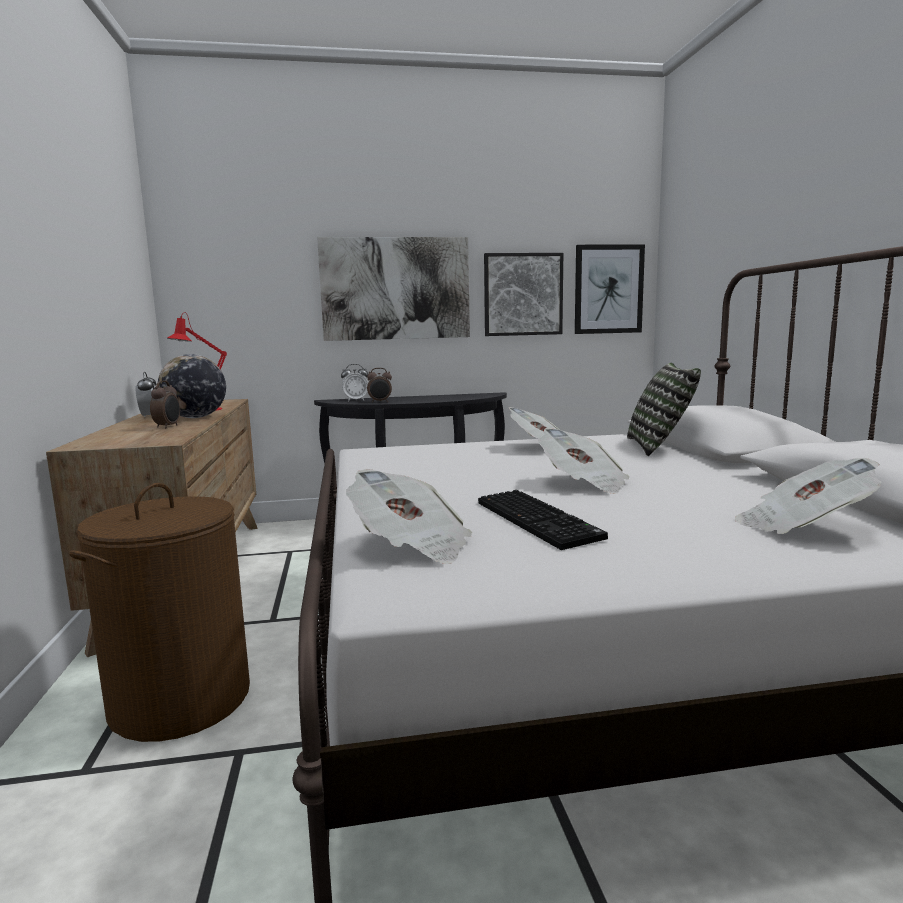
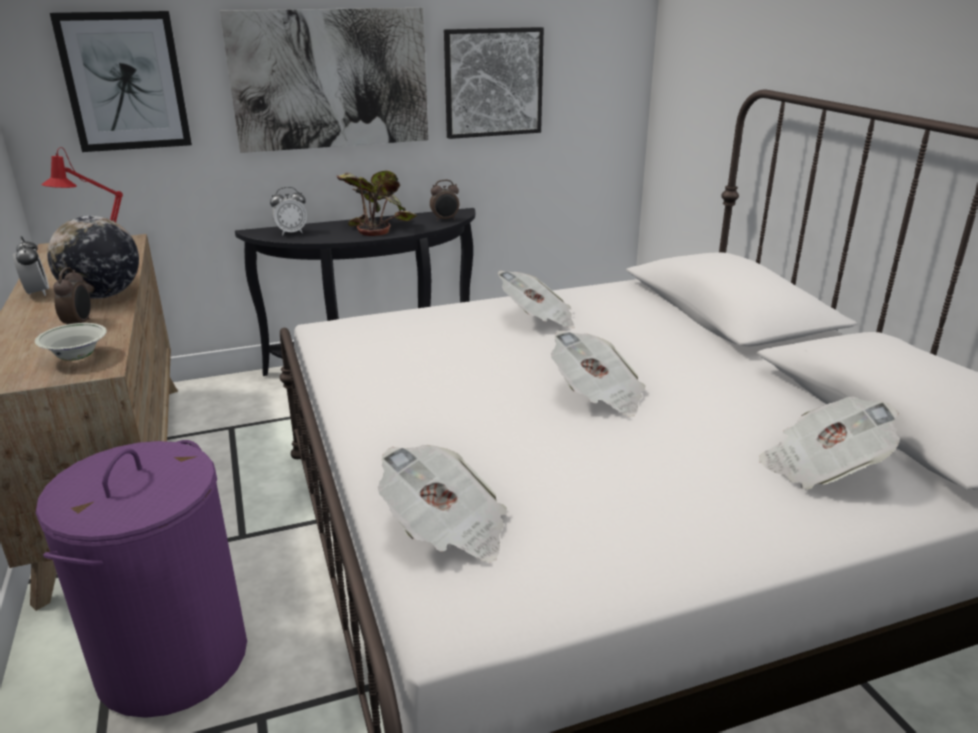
camera: 10 degrees left, 15 degrees up
(153, 438) = (76, 358): none -> white bowl
(181, 700) = (172, 658): brown laundry basket -> purple laundry basket
(380, 402) = (324, 237): alarm clock -> alarm clock (445, 219)
(423, 398) = (376, 225): none -> potted plant
(539, 520) = (567, 472): keyboard -> none
(608, 289) = (596, 73): picture -> picture (125, 82)
(659, 446) = (665, 312): pillow -> none

